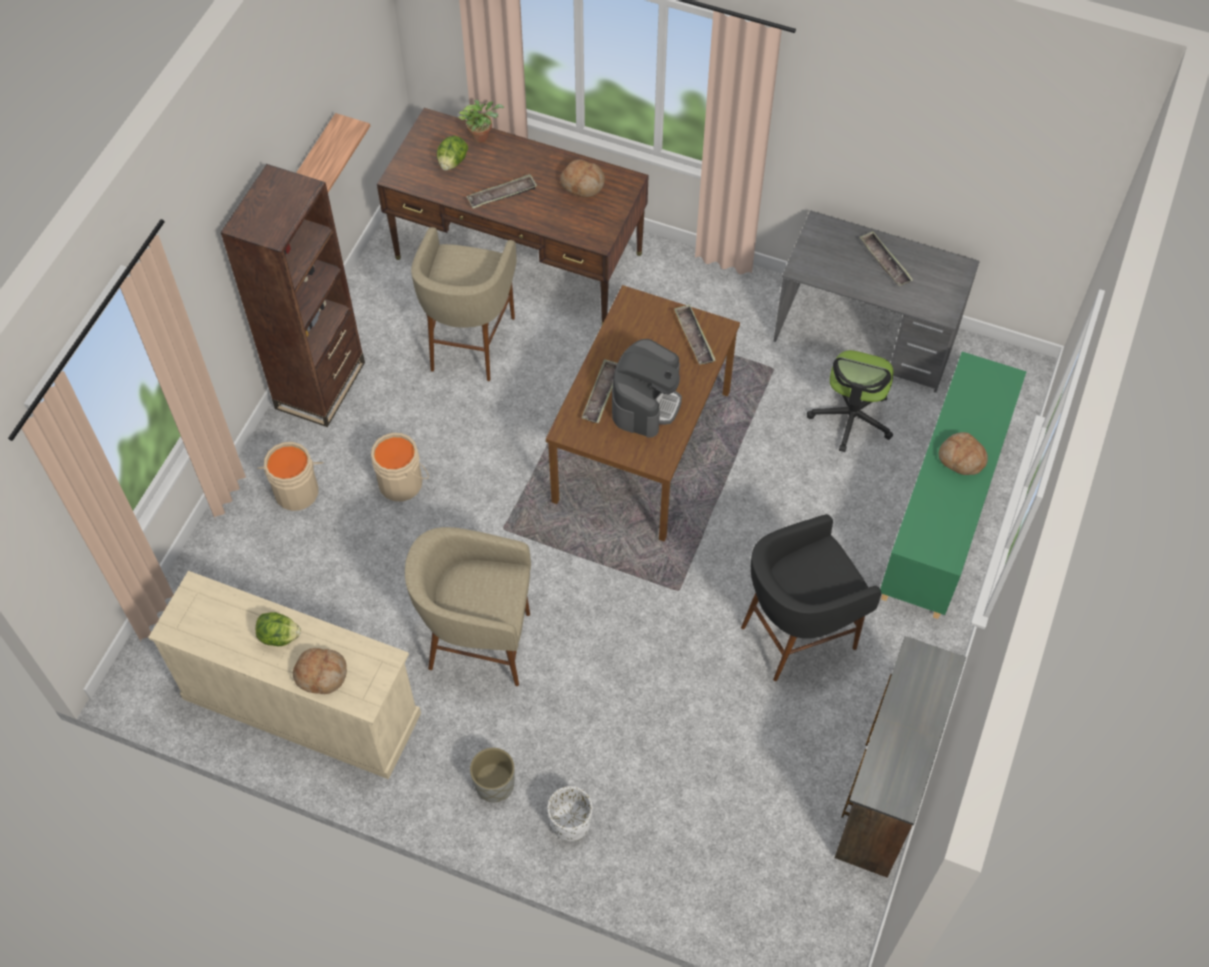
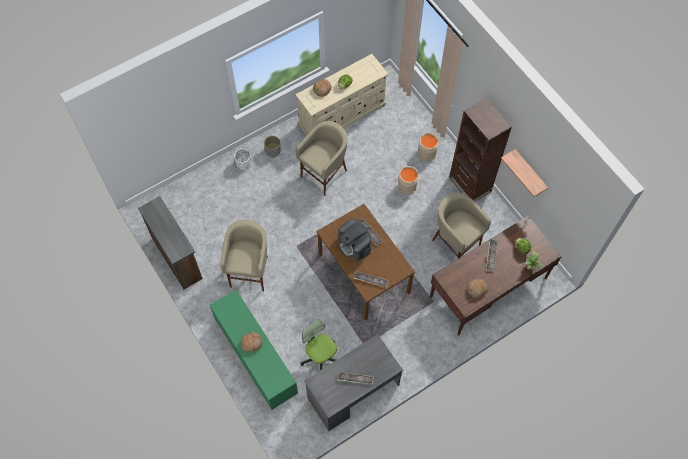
camera: 125 degrees right, 5 degrees up
(796, 635) = (250, 271): black stool -> beige stool

